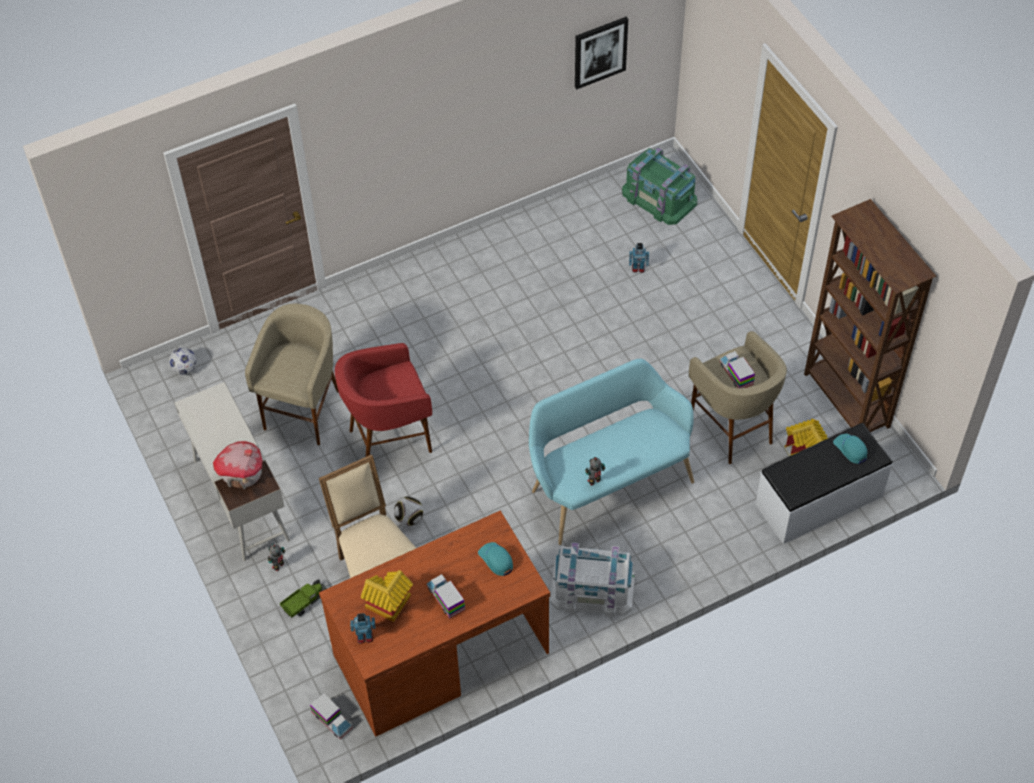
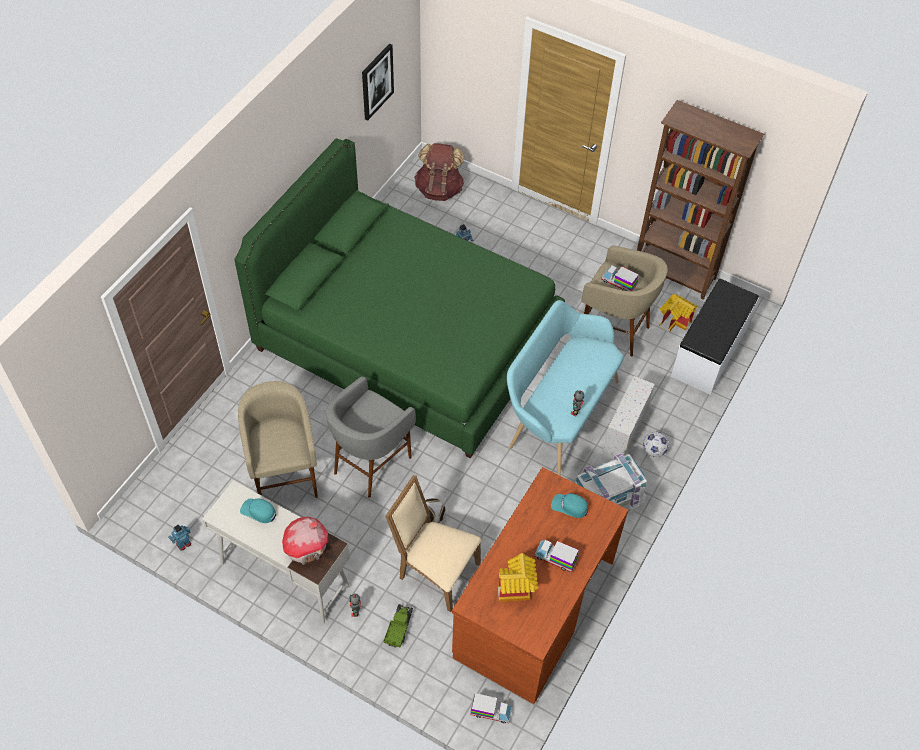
camera: 35 degrees left, 0 degrees up
(185, 369) = (158, 493): football -> football (653, 451)
(364, 636) = (516, 624): toy robot -> toy robot (183, 543)
(389, 439) = (371, 464): red stool -> grey stool
(512, 337) = (408, 340): none -> green bed
(659, 197) = (439, 189): green storage box -> brown backpack
(662, 534) = (625, 430): none -> white storage box
(850, 449) = (727, 300): turquoise cap -> turquoise cap (258, 511)

